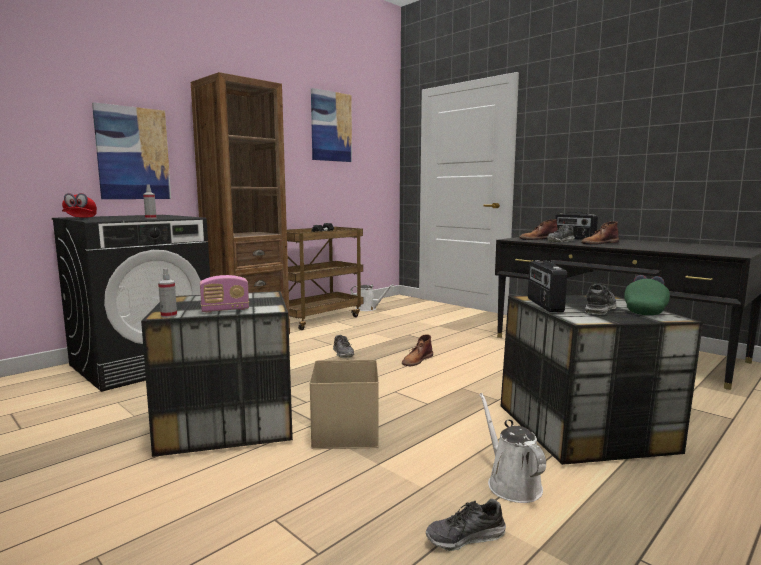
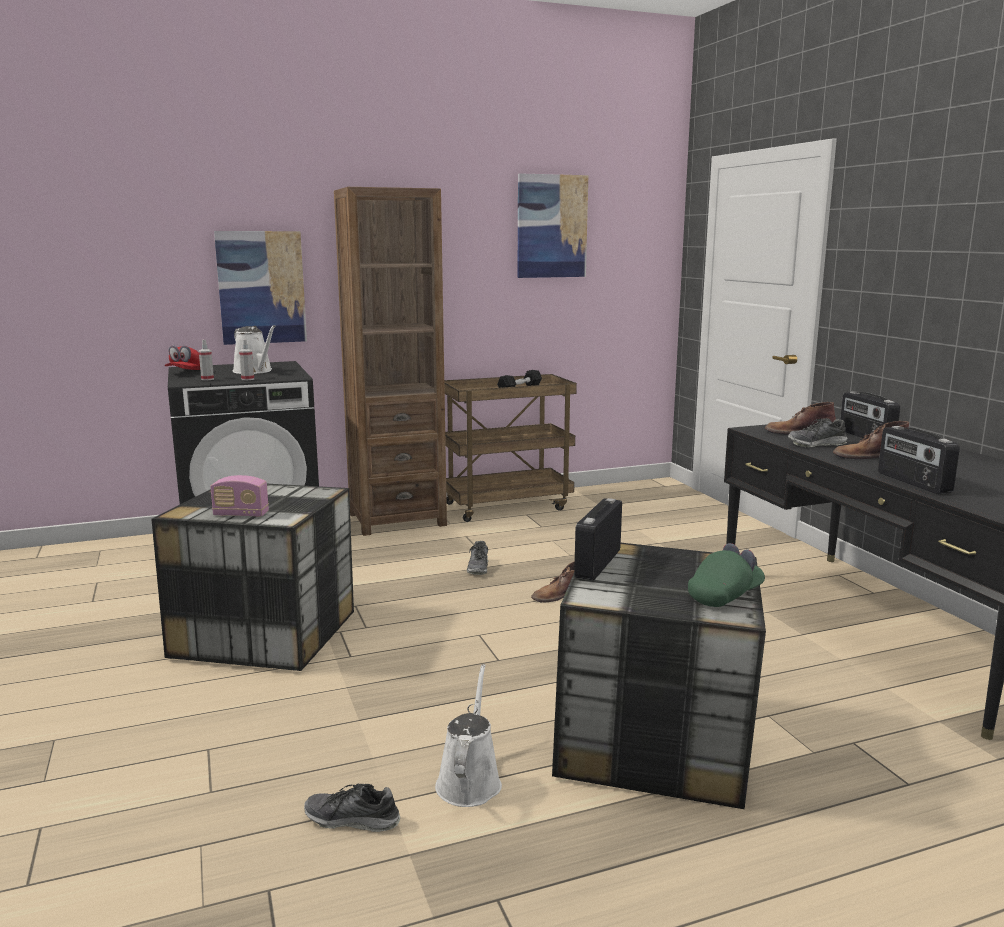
camera: 25 degrees right, 5 degrees up
(169, 316) = (181, 515): spray bottle -> spray bottle (207, 379)
(347, 433) = (367, 676): beige storage box -> none
(368, 309) = (592, 498): white watering can -> white watering can (254, 371)
(599, 309) = (657, 583): shoe -> none
(649, 249) = (913, 482): none -> radio

